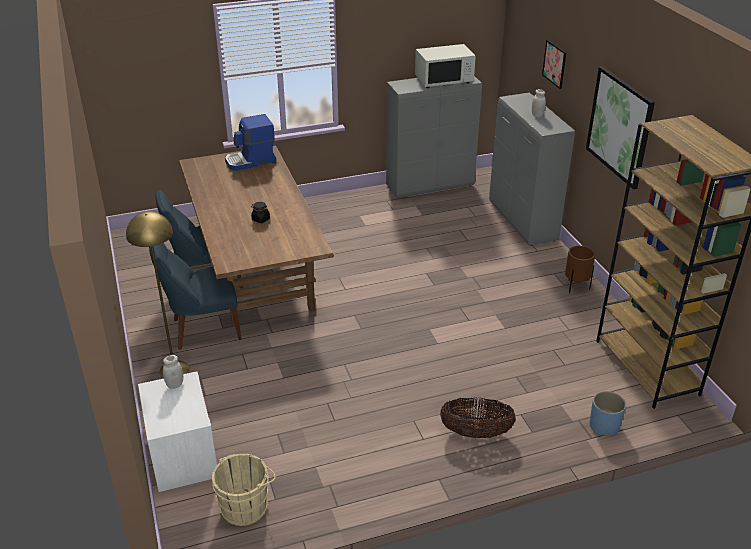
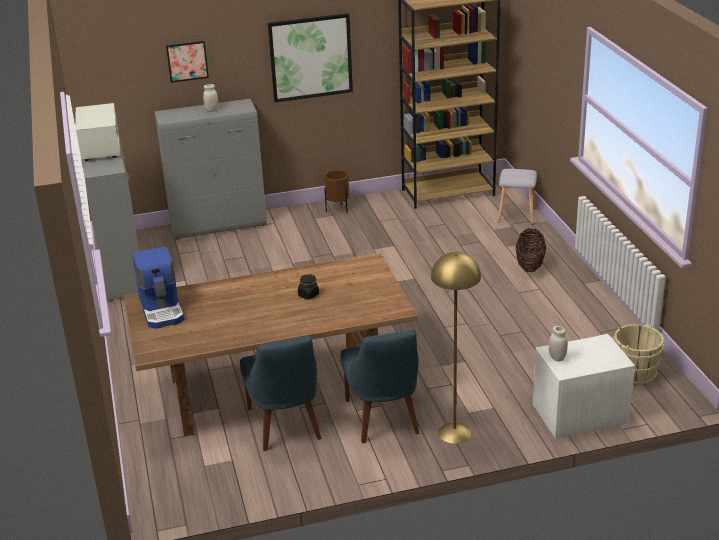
camera: 85 degrees left, 5 degrees down
(604, 426) = (516, 215): blue planter -> grey stool

